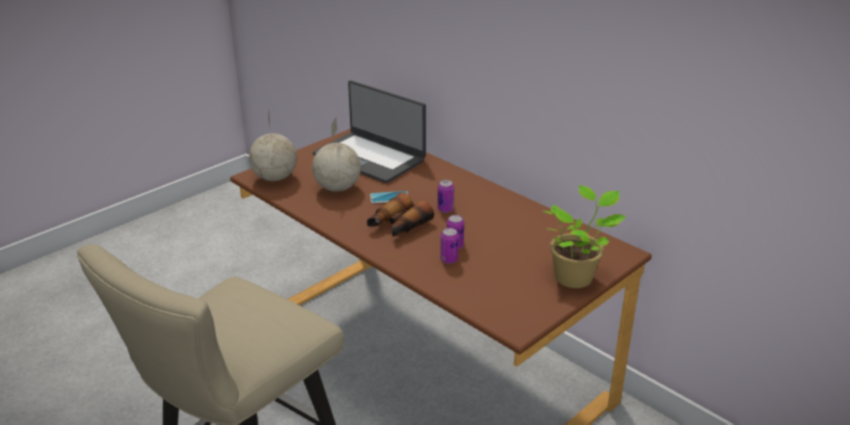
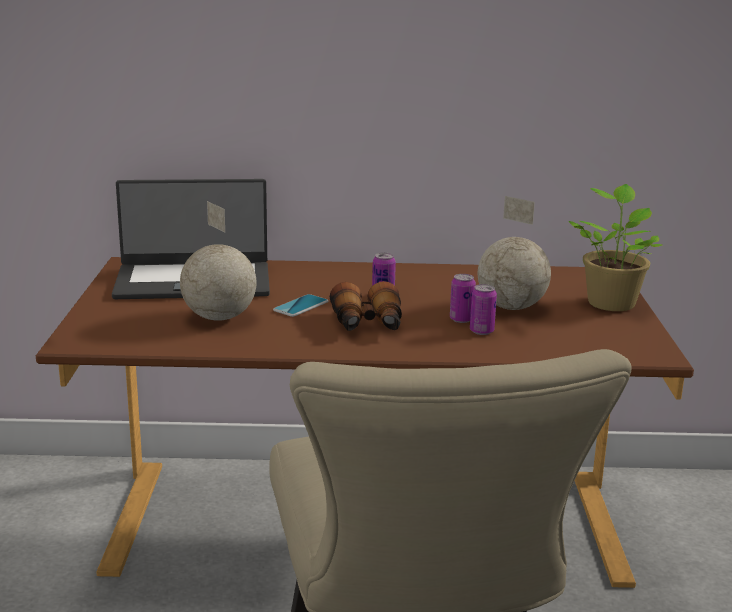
camera: 45 degrees left, 10 degrees down
(275, 178) = (111, 334): globe -> globe (511, 307)

